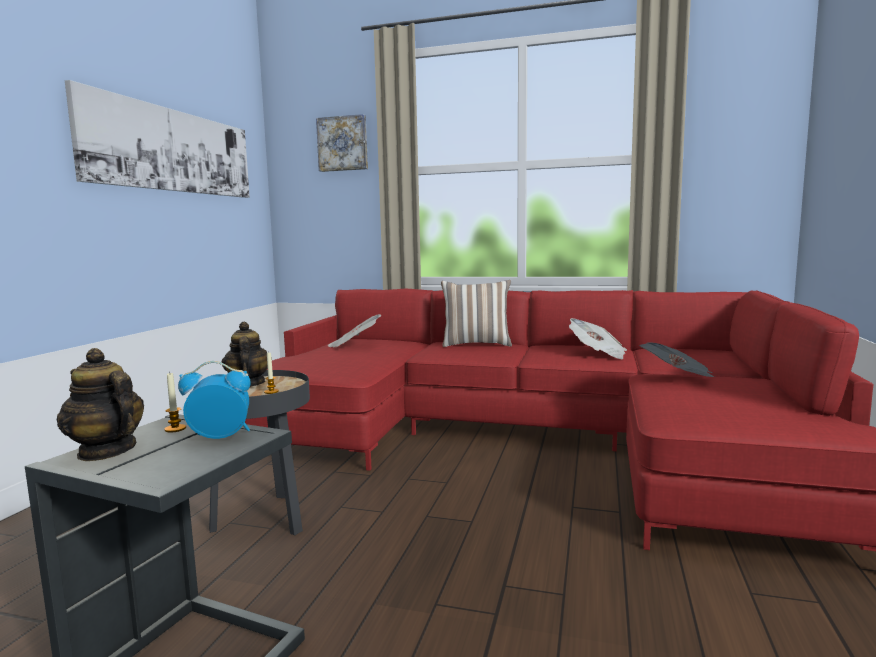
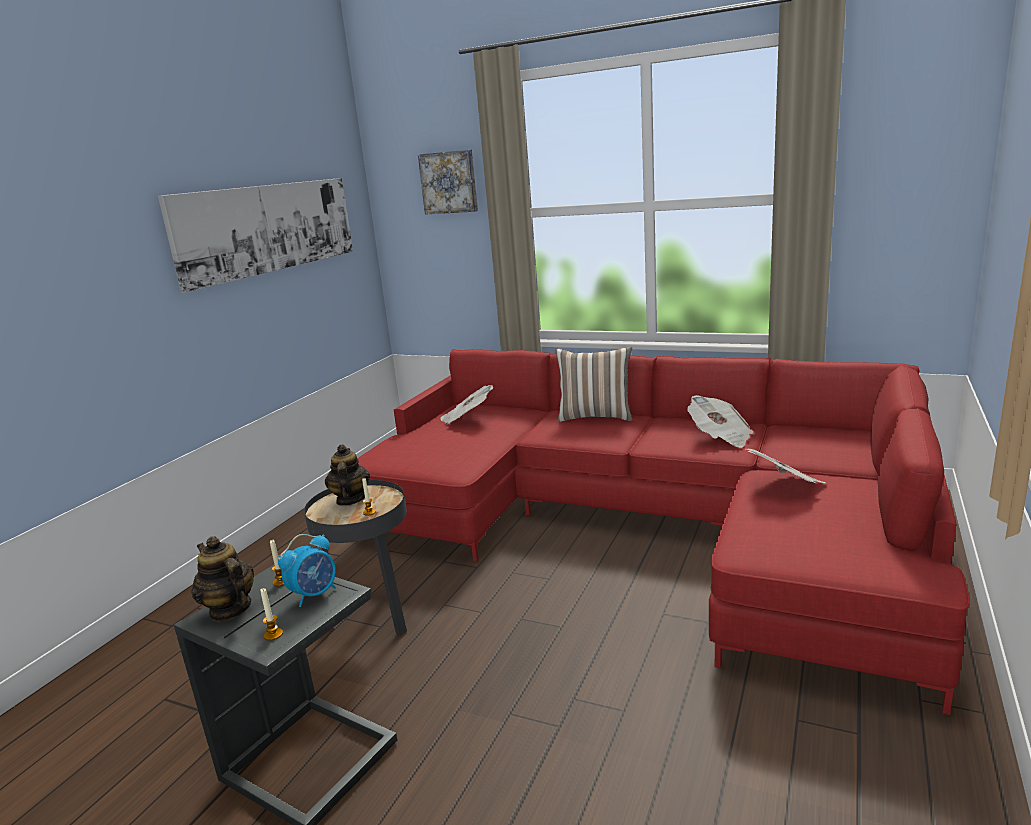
camera: 10 degrees right, 10 degrees up
(167, 469) = (273, 634): none -> candle
(220, 436) = (314, 594): alarm clock -> alarm clock turned 135 degrees clockwise

